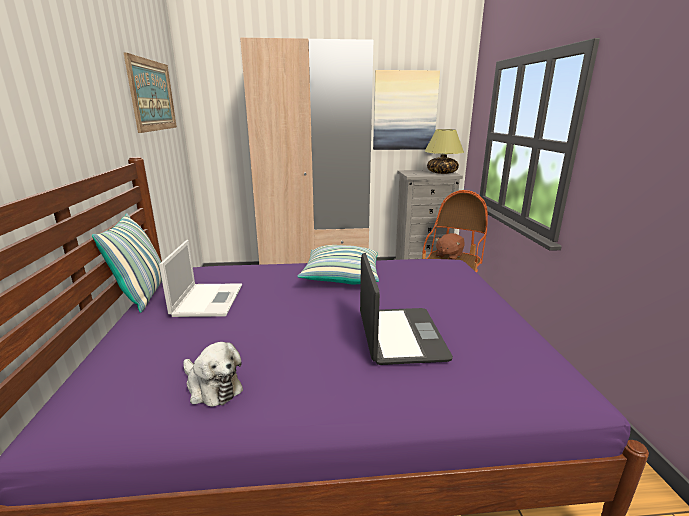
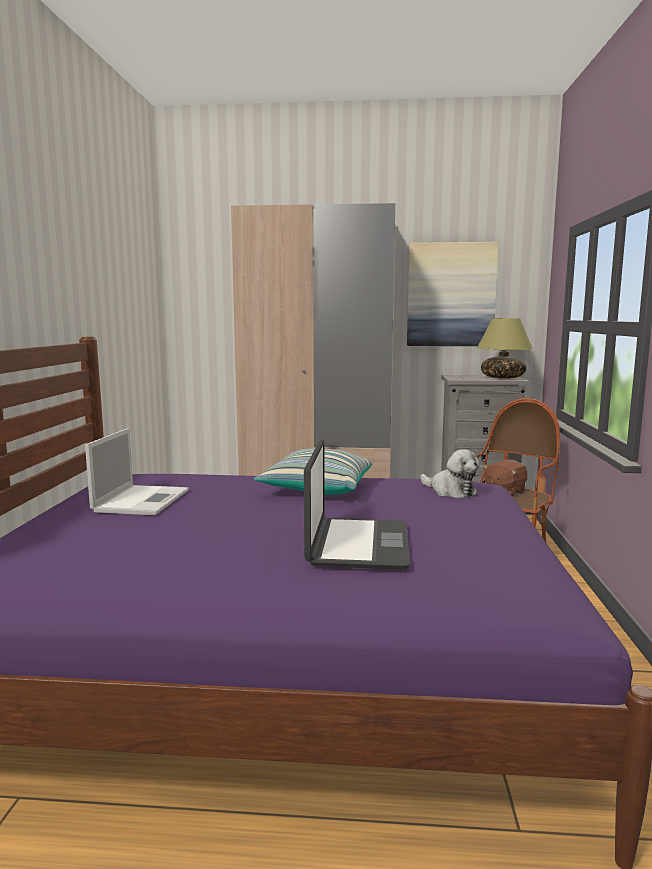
camera: 10 degrees right, 10 degrees down
(143, 294) = (72, 494): pillow -> none
(152, 95) = (123, 273): picture -> none
(212, 387) = (110, 571): plush toy -> plush toy (450, 491)

